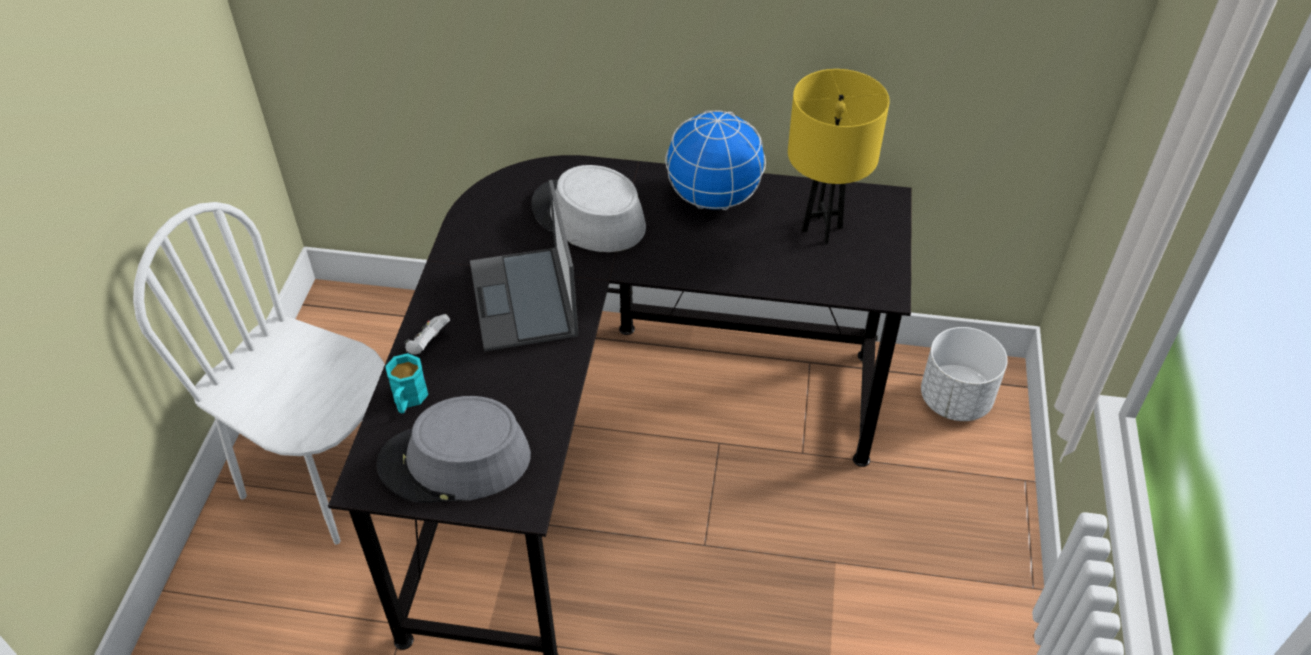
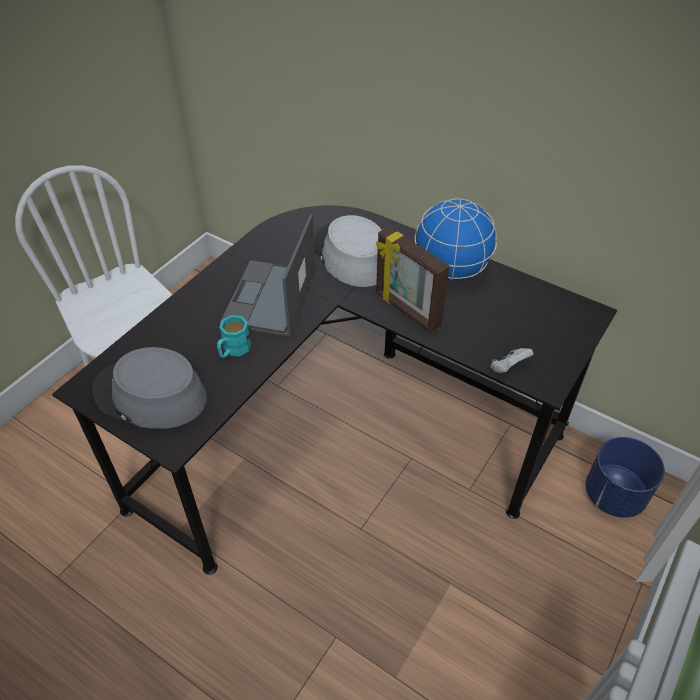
camera: 25 degrees right, 0 degrees up
(408, 400) = (149, 341): turquoise mug -> turquoise mug (233, 350)
(428, 345) = (187, 308): white game controller -> white game controller (508, 368)
(692, 261) = (406, 310): none -> picture frame
(822, 229) = (523, 319): yellow table lamp -> none
(954, 399) = (613, 494): white planter -> blue planter

